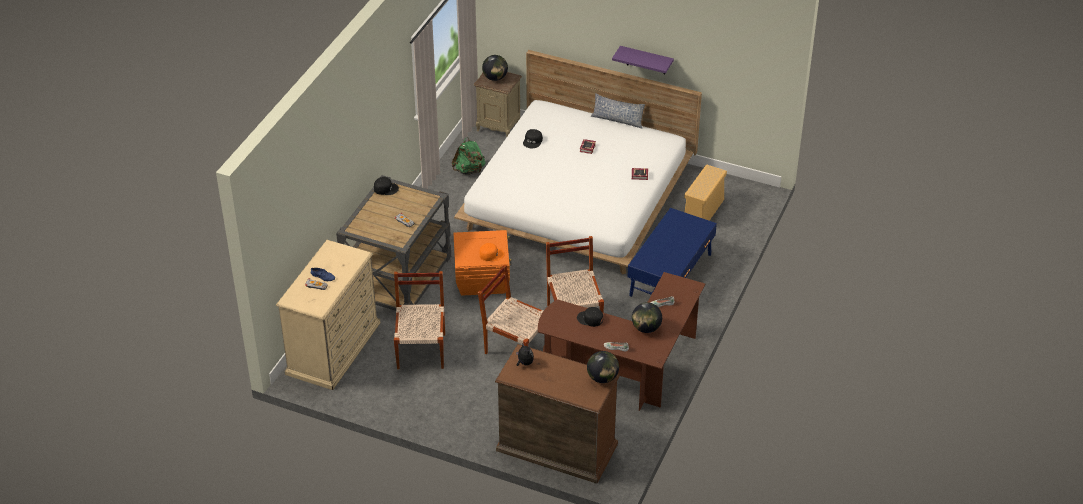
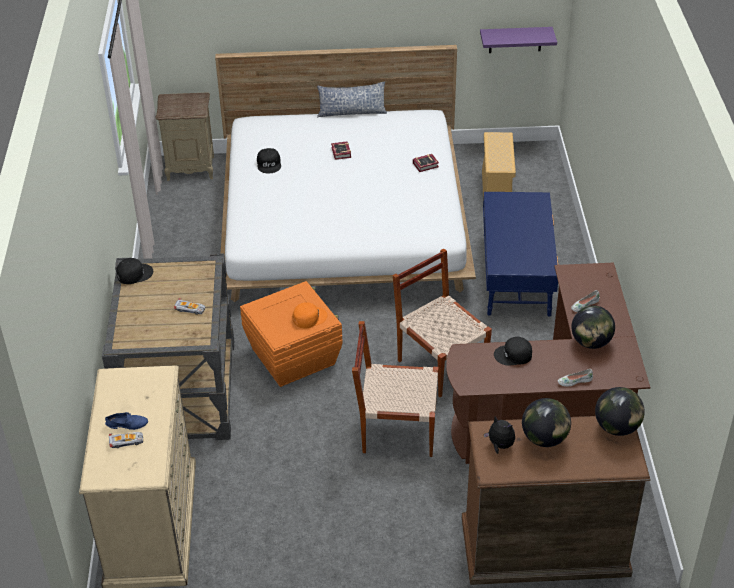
camera: 25 degrees left, 0 degrees up
(421, 350) = (276, 480): chair -> none
(469, 170) = (188, 229): green backpack -> none
(495, 78) = (178, 104): globe -> globe (544, 438)
(646, 60) = (377, 23): purple shelf -> purple shelf (515, 39)

